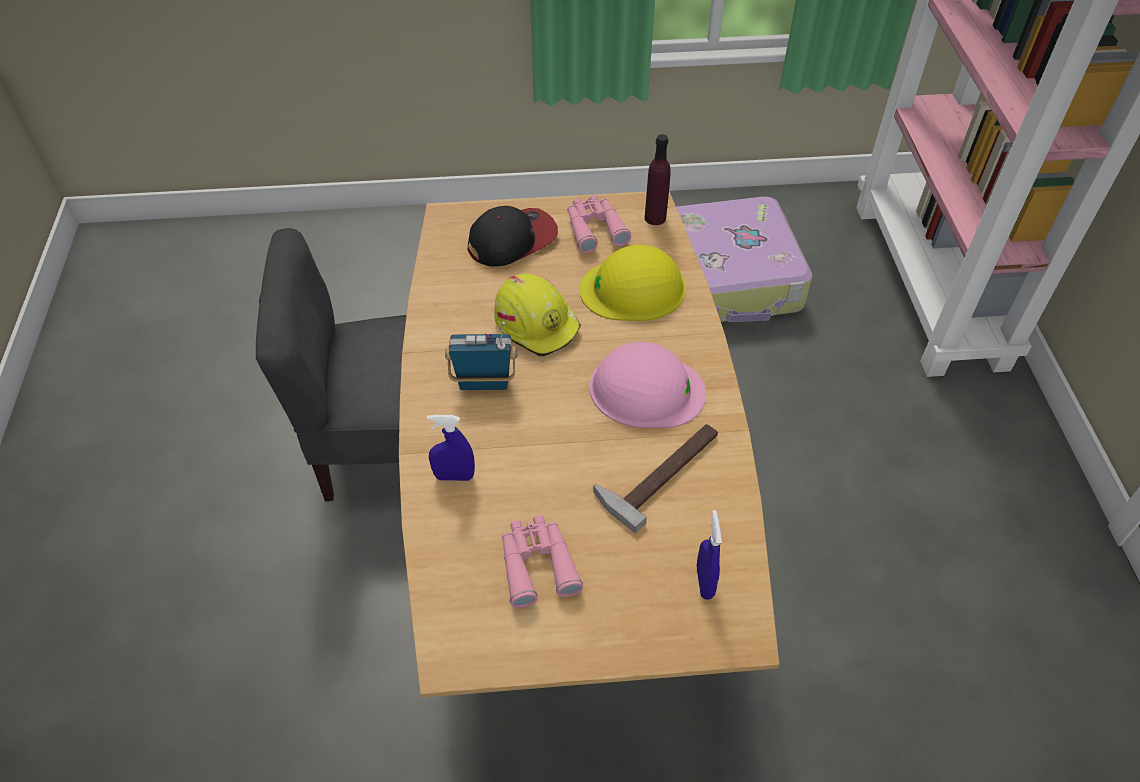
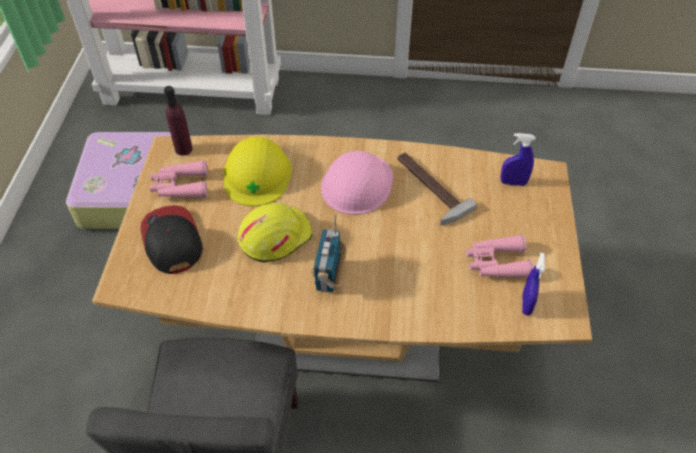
camera: 80 degrees left, 0 degrees up
(454, 476) = (417, 304): blue spray bottle -> blue spray bottle (526, 304)

